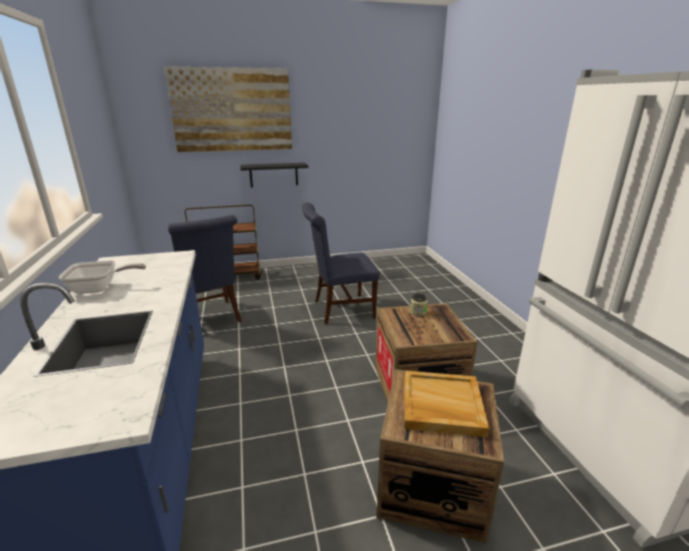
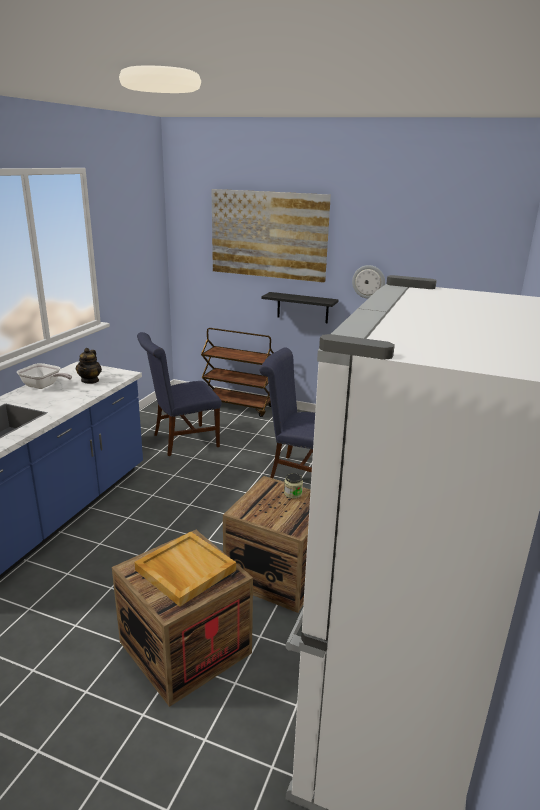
camera: 35 degrees right, 0 degrees up
(150, 269) = (90, 380): none -> teapot
(210, 319) = (181, 441): blue chair -> blue chair turned 60 degrees clockwise
(328, 143) = (368, 281): none -> wall clock

